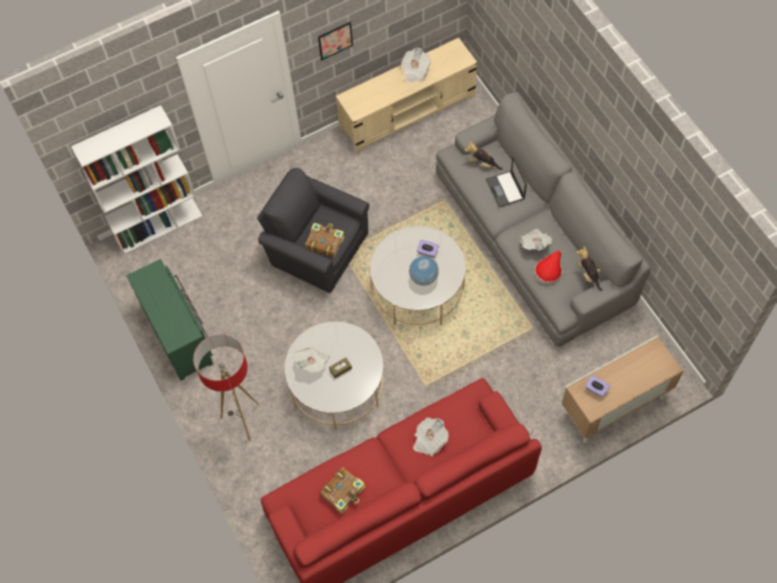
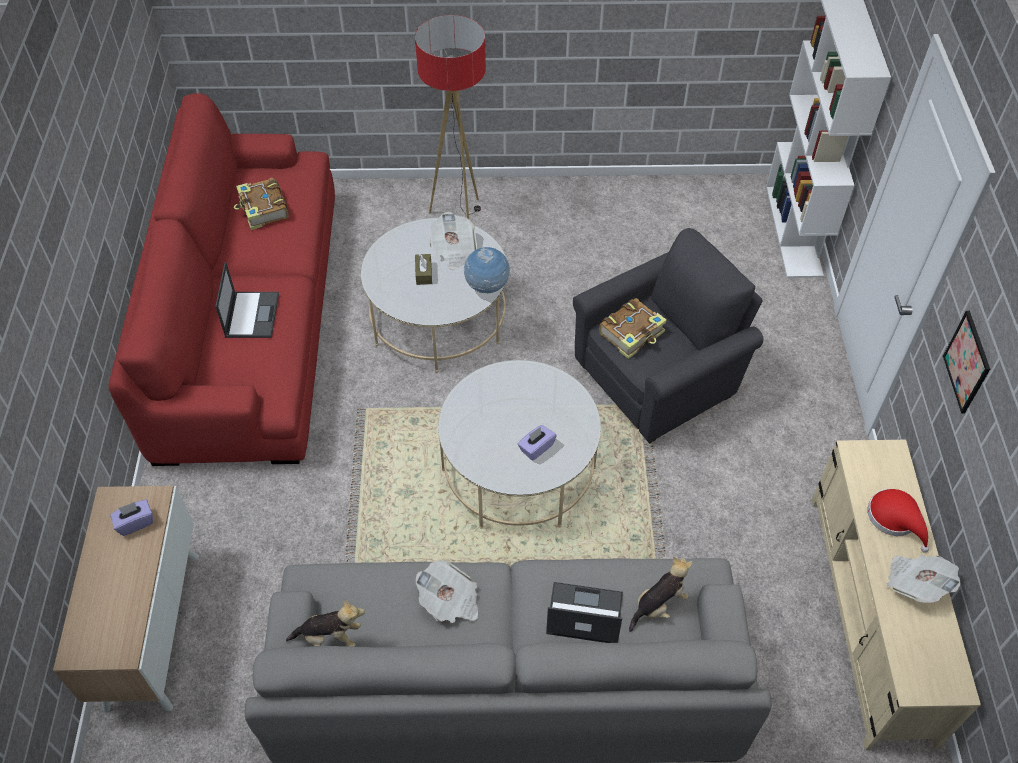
camera: 115 degrees right, 10 degrees down
(179, 333) = (617, 200): green dresser -> none
(423, 278) = (495, 422): globe -> globe (487, 287)
(429, 440) = (252, 314): newspaper -> laptop
(549, 270) = (387, 594): red hat -> red hat (895, 519)

